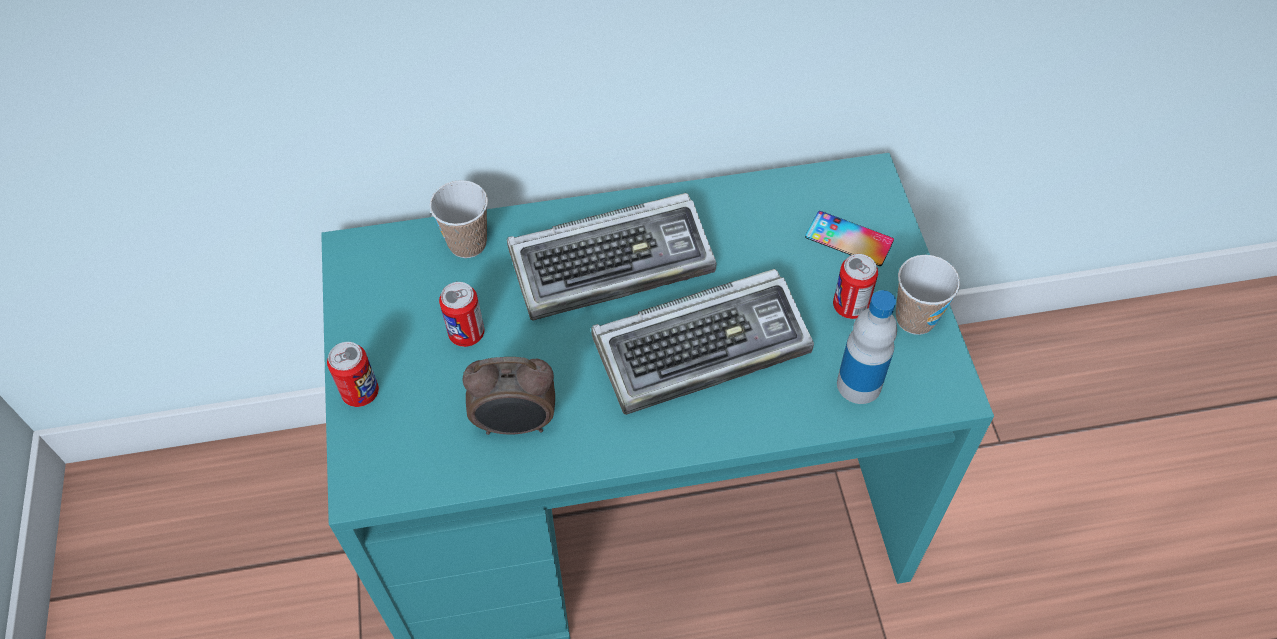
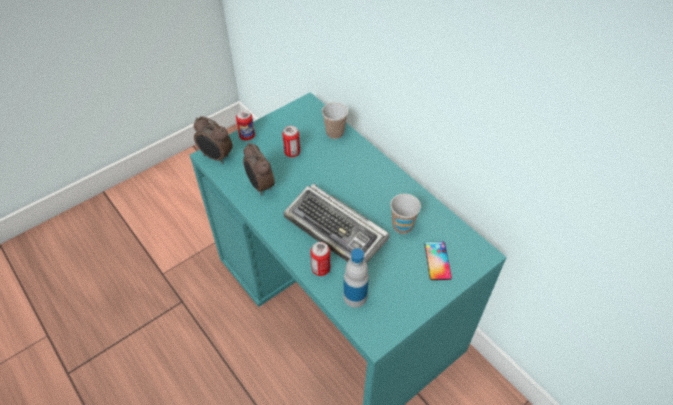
camera: 60 degrees right, 5 degrees down
(377, 473) = (216, 157): none -> alarm clock
(614, 263) = (358, 181): keyboard -> none
(850, 306) = (397, 276): can -> can (321, 269)
(915, 318) = (409, 306): cup -> cup (402, 226)

